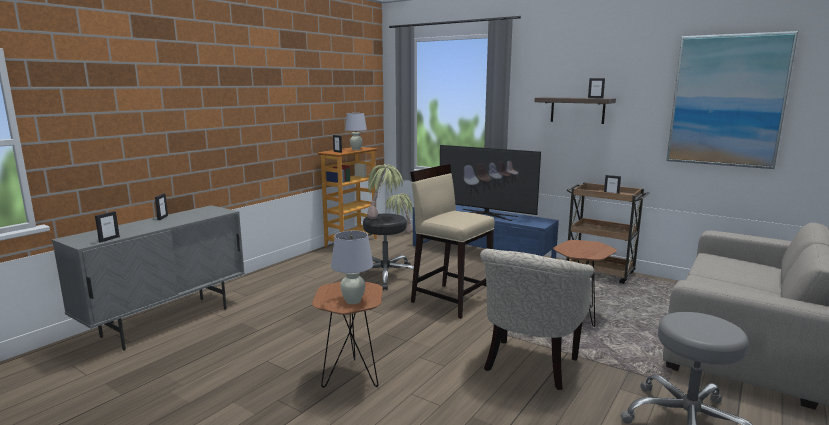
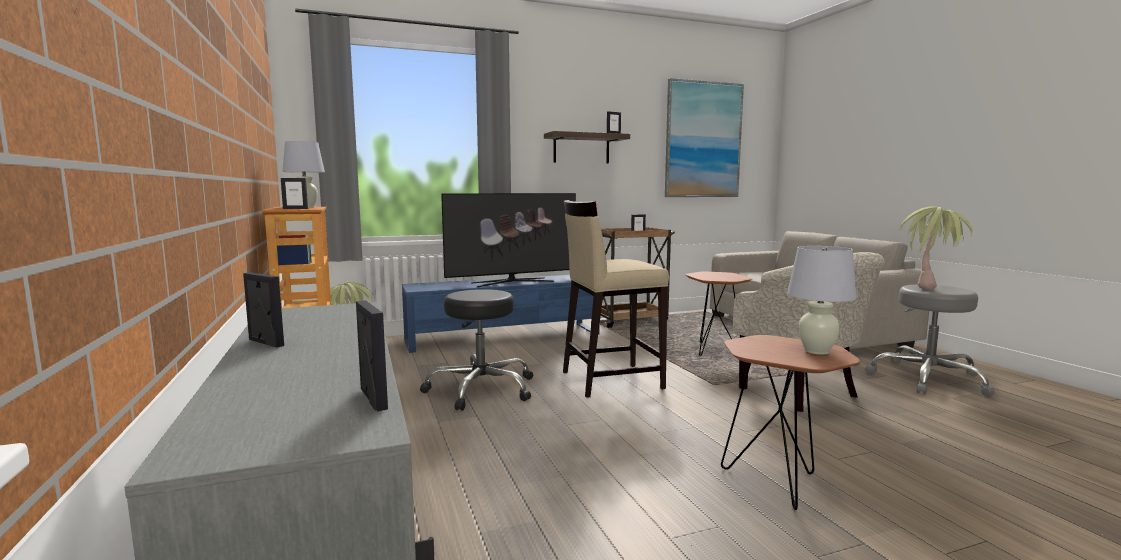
camera: 55 degrees left, 5 degrees down
(385, 218) = (484, 294): potted plant -> potted plant (930, 287)

